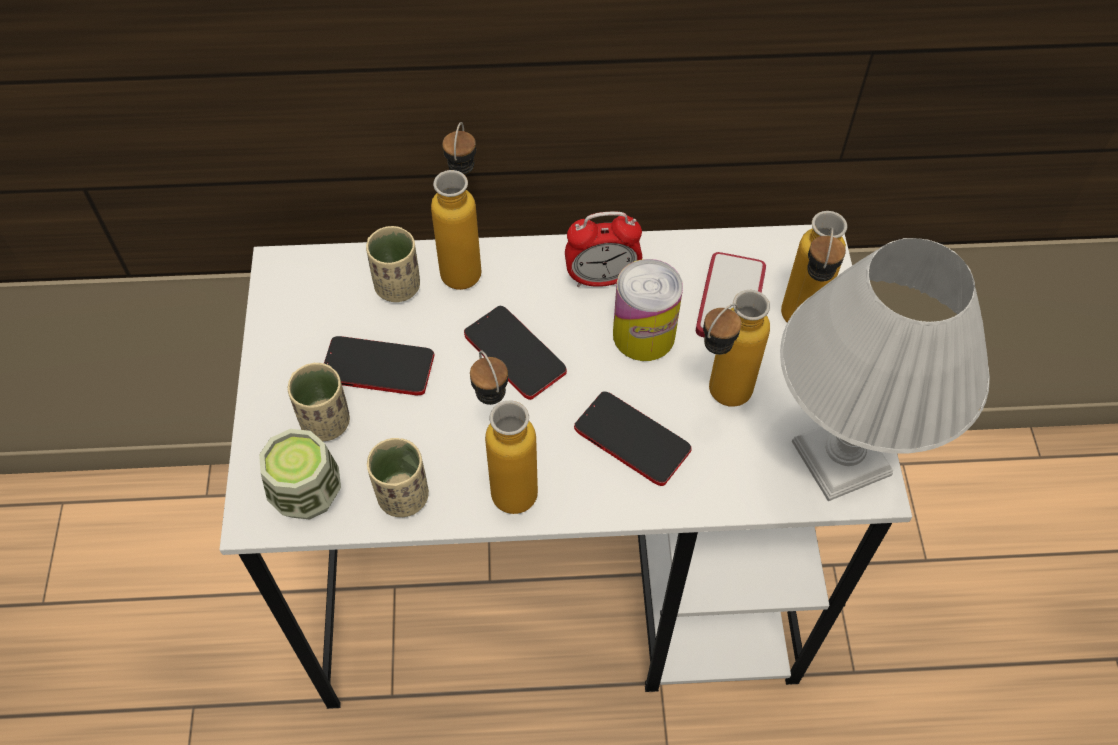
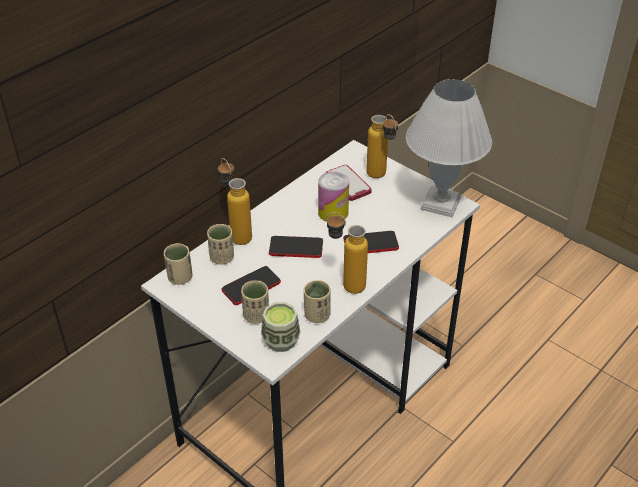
camera: 45 degrees left, 15 degrees down
(310, 275) = (180, 278): none -> beige cup
(601, 278) = (295, 206): alarm clock -> none
(717, 401) = (383, 214): bottle -> none

